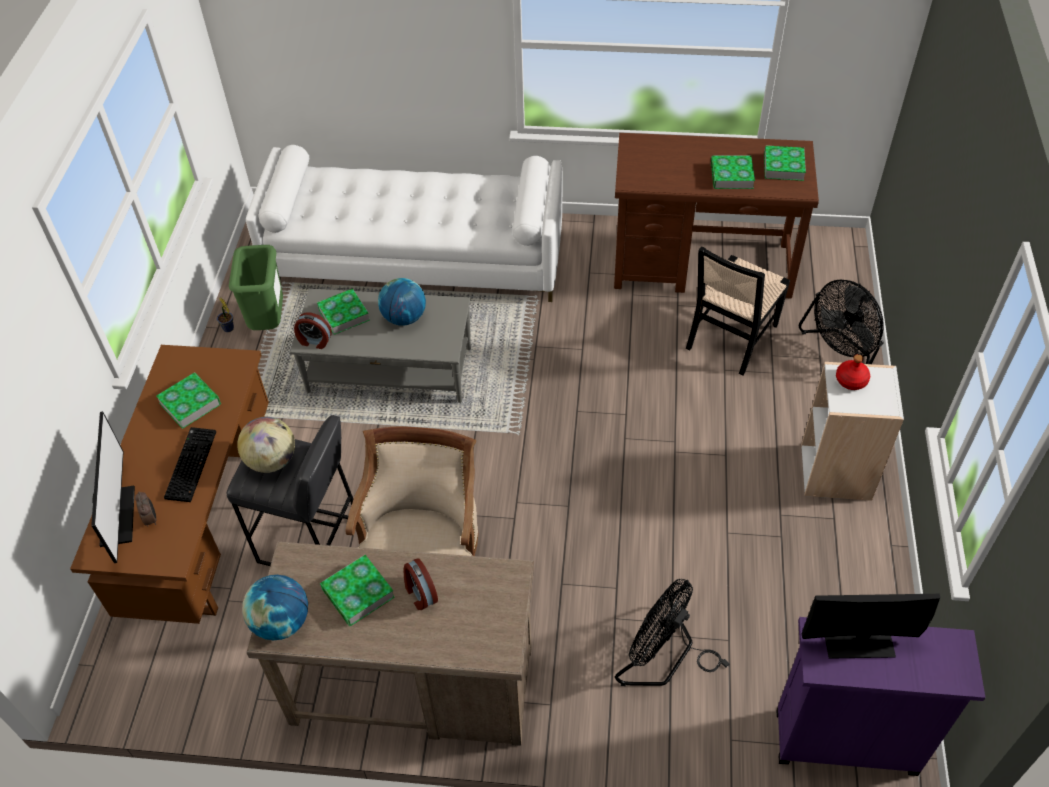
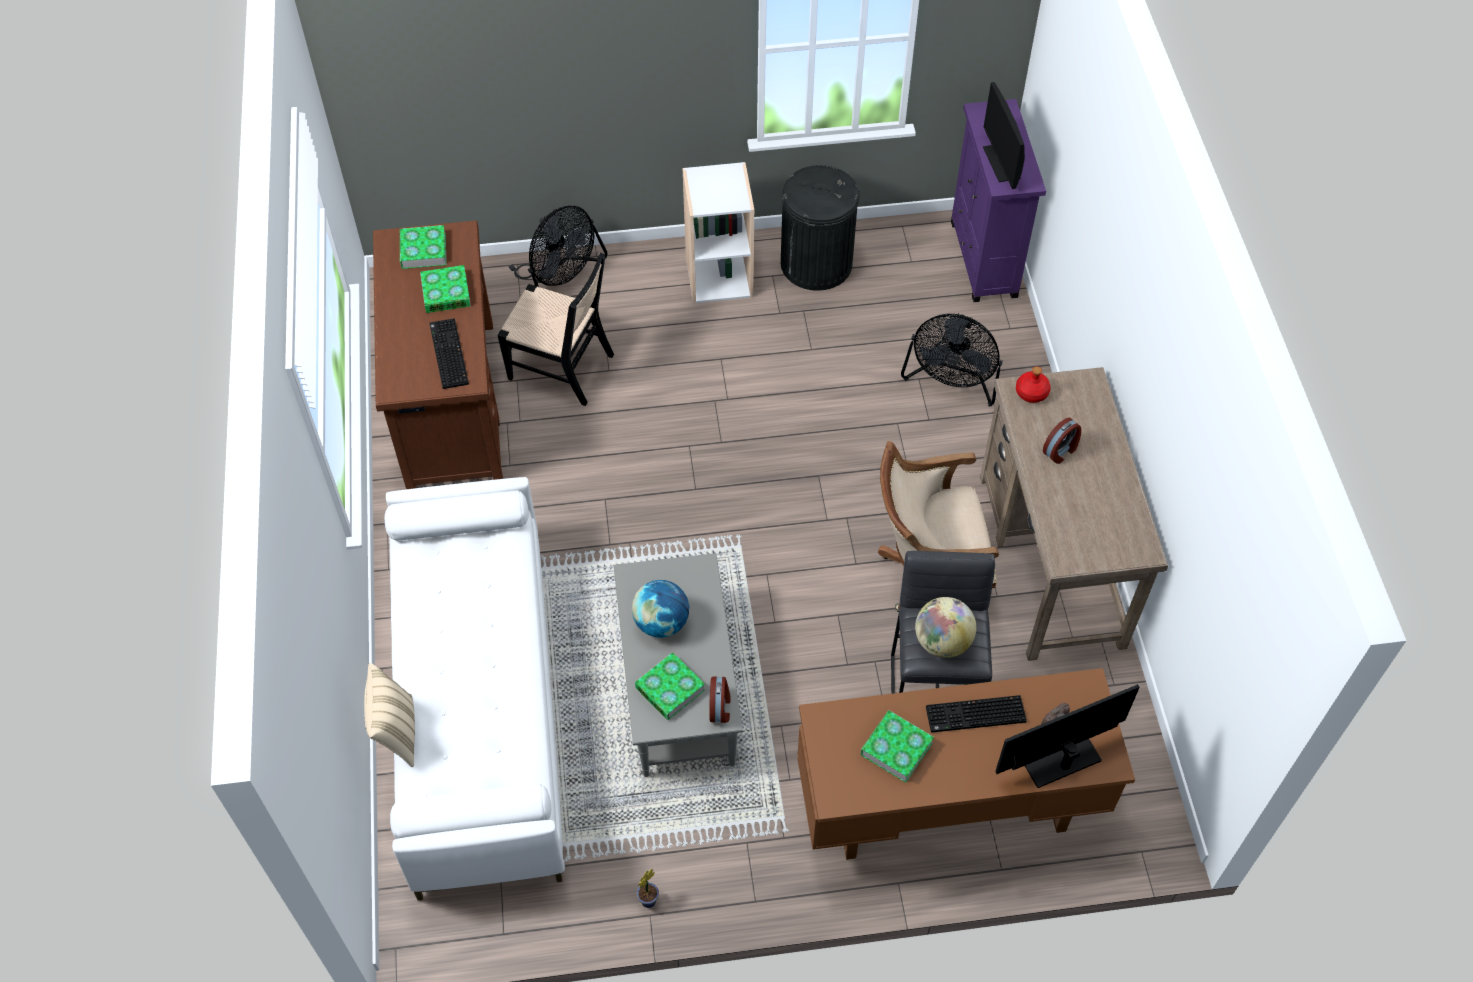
camera: 105 degrees left, 5 degrees up
(269, 322) = (628, 852): green trash can -> none
(281, 622) = (1130, 547): globe -> none
(358, 593) = (1079, 497): book -> none
(368, 166) = (396, 732): none -> beige pillow
(662, 172) = (447, 354): none -> keyboard
(849, 563) = (816, 263): none -> black trash can
(851, 380) = (709, 196): red bottle -> red bottle (1031, 392)

